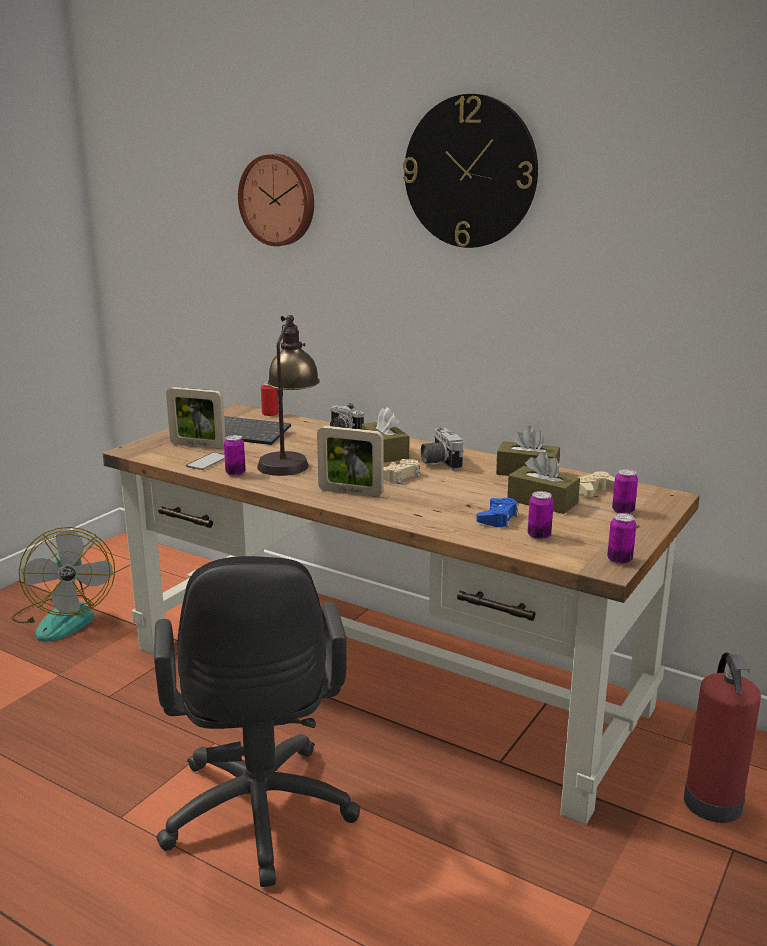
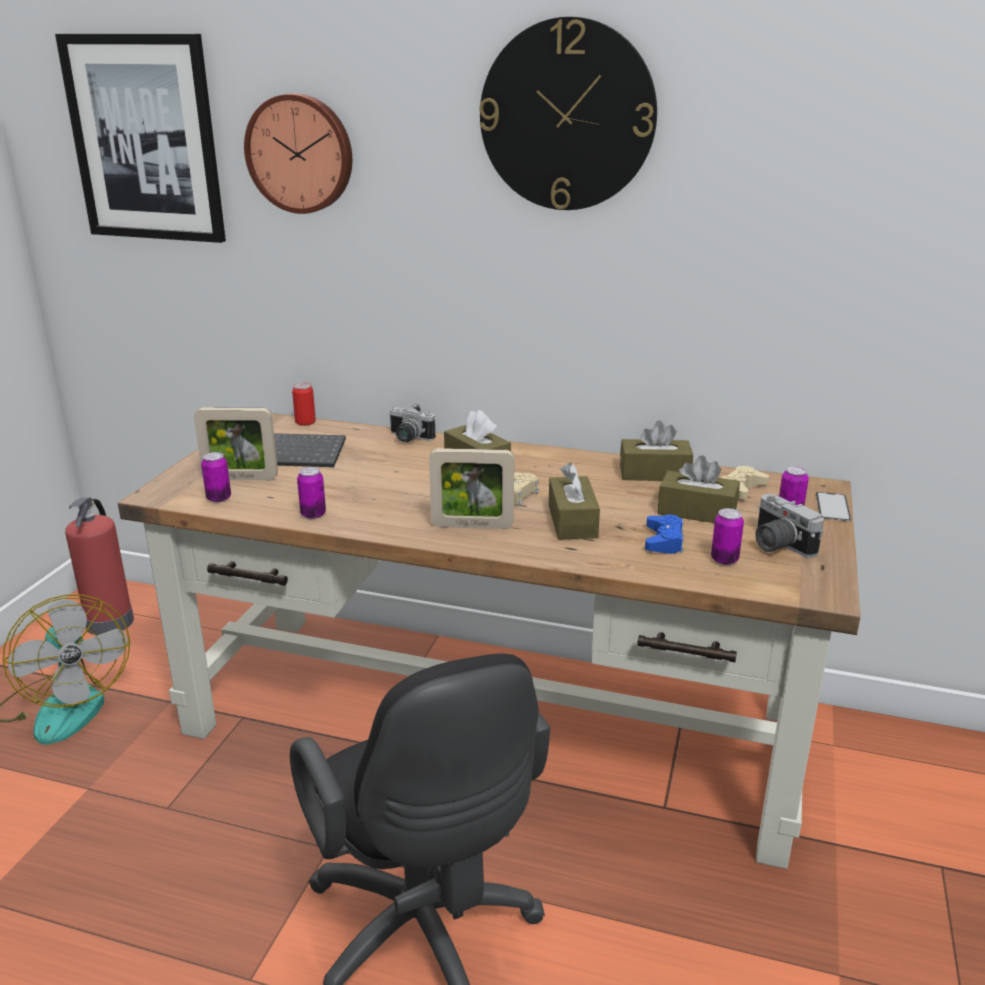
camera: 15 degrees left, 5 degrees up
(174, 188) = (145, 139): none -> picture
(208, 461) = (267, 501): phone -> phone (832, 507)
(289, 459) = (369, 486): table lamp -> none
(432, 497) = (572, 521): none -> brown tissue box
(438, 462) = (548, 470): camera -> camera (776, 545)
(619, 560) = (831, 581): can -> can (219, 498)
(712, 800) = (896, 811): fire extinguisher -> fire extinguisher (110, 621)

